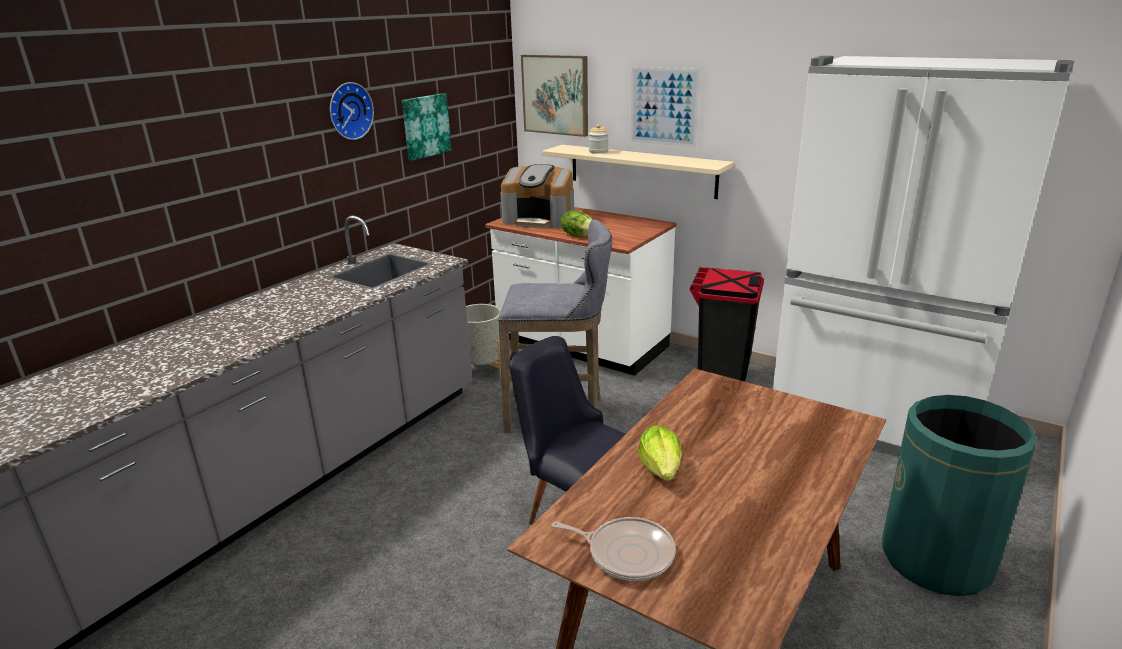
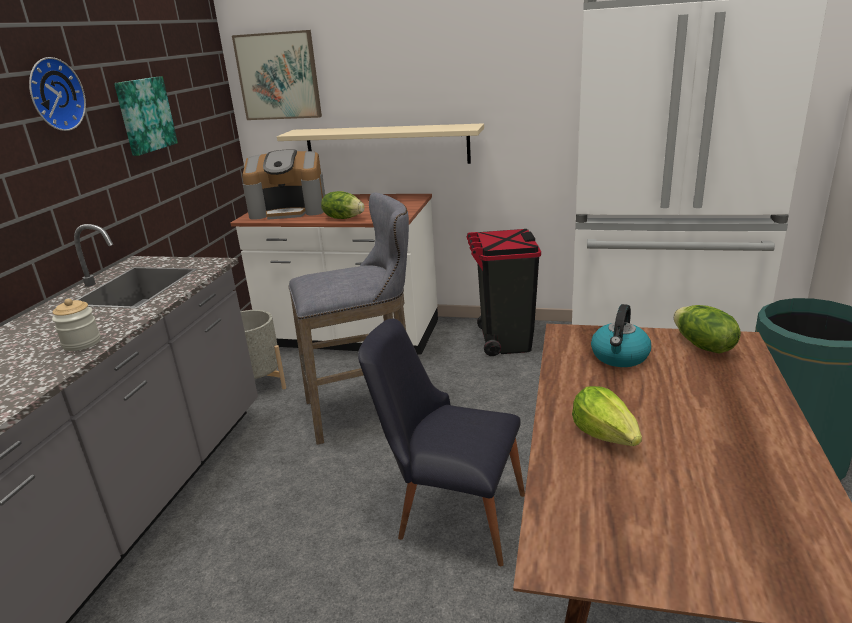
camera: 20 degrees left, 0 degrees up
(598, 151) = (339, 130): jar -> jar (82, 343)
(626, 553) = (655, 546): frying pan -> none
(663, 106) = (403, 75): picture -> none
(731, 411) = (620, 357): none -> kettle
(817, 419) = (702, 346): none -> lettuce

